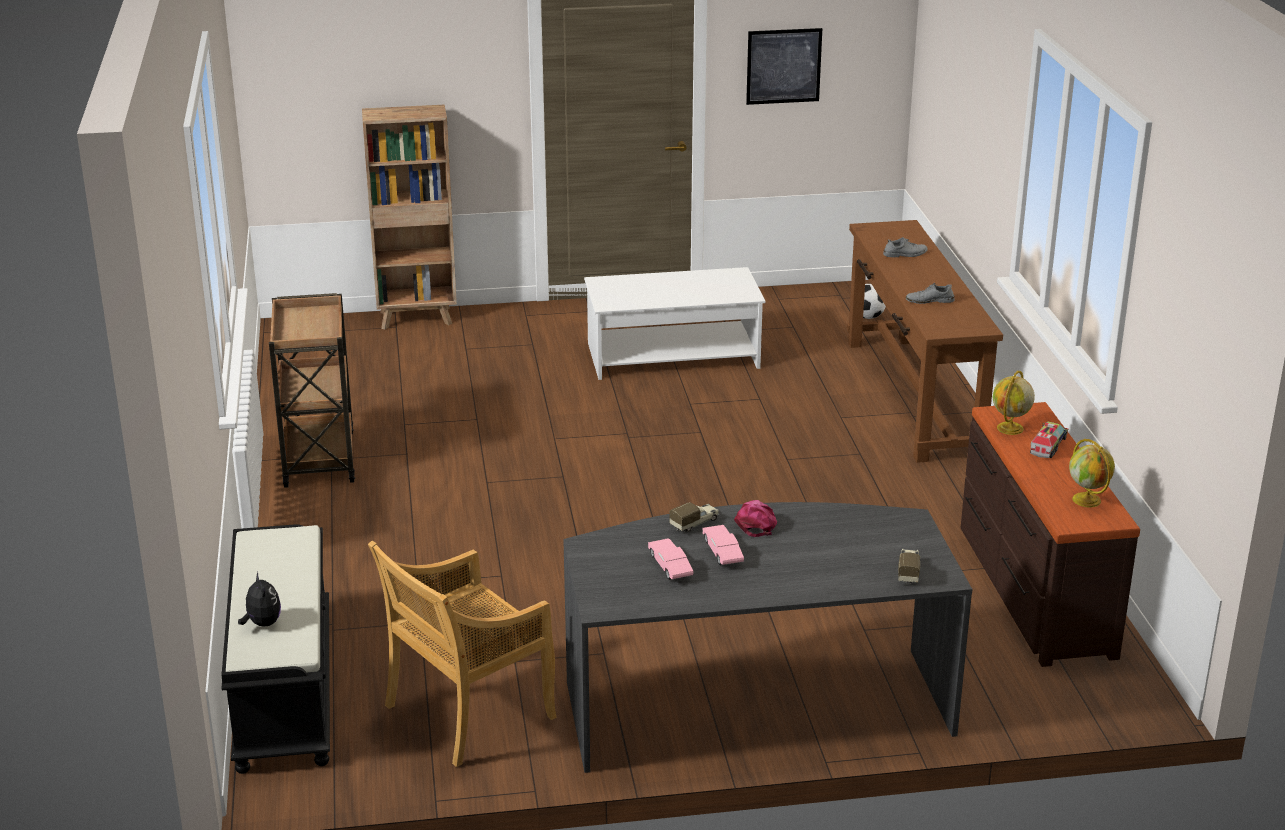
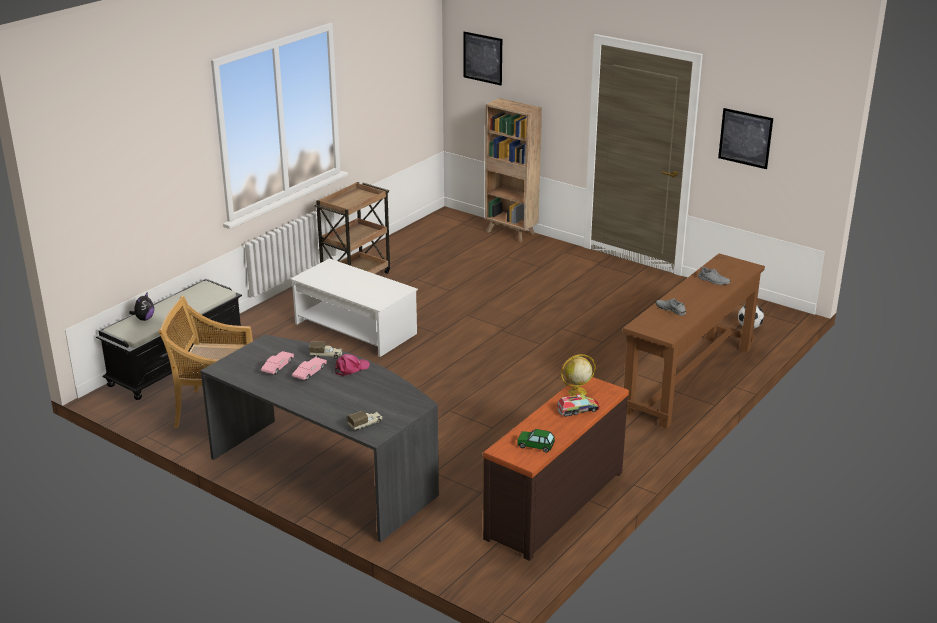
camera: 45 degrees right, 0 degrees up
(318, 51) = (482, 58): none -> picture
(674, 355) = (600, 302): white coffee table -> white coffee table (356, 329)
(1087, 500) = (535, 445): globe -> toy car

